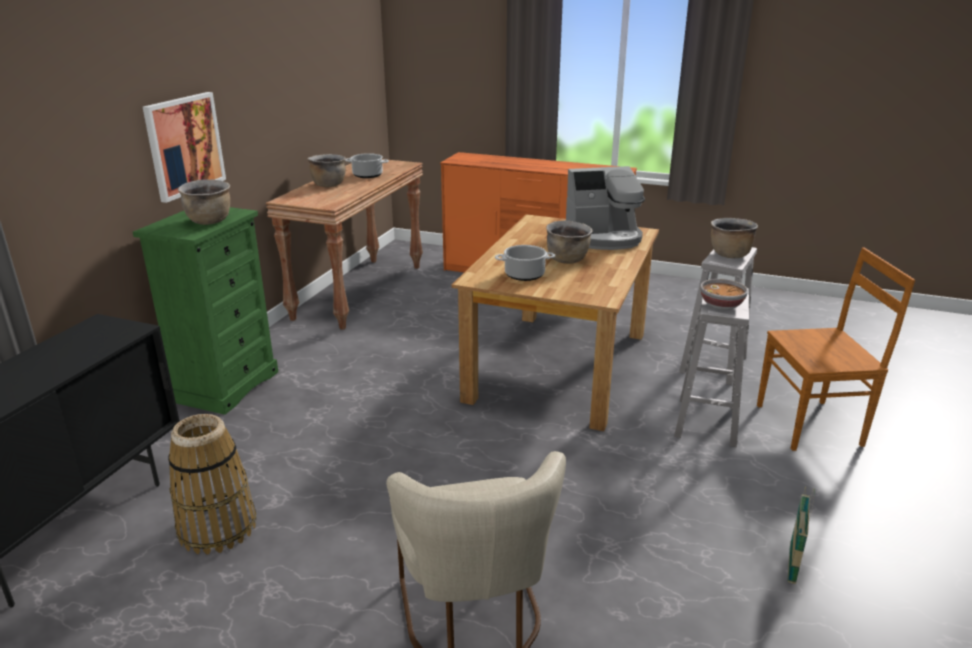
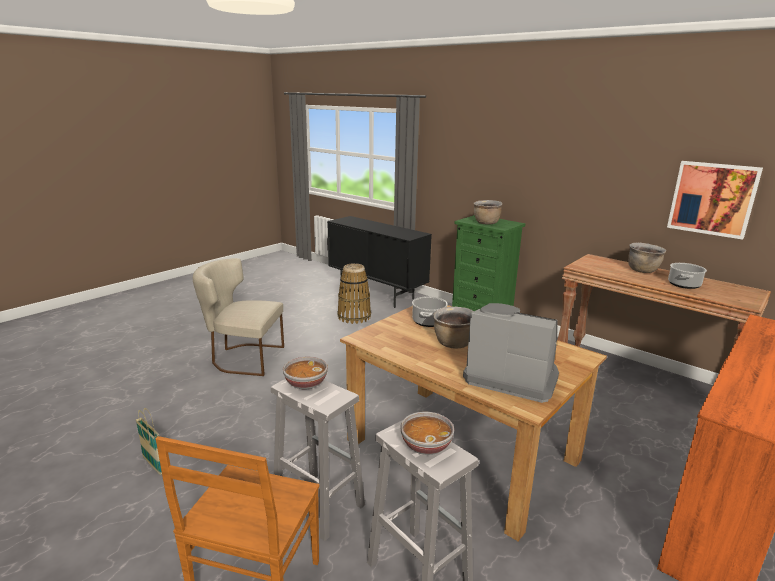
camera: 110 degrees right, 5 degrees down
(184, 145) = (531, 187): picture -> picture (712, 199)
(602, 238) = (511, 376): coffee machine -> coffee machine turned 105 degrees clockwise
(729, 255) = (426, 445): brown cooking pot -> bowl

